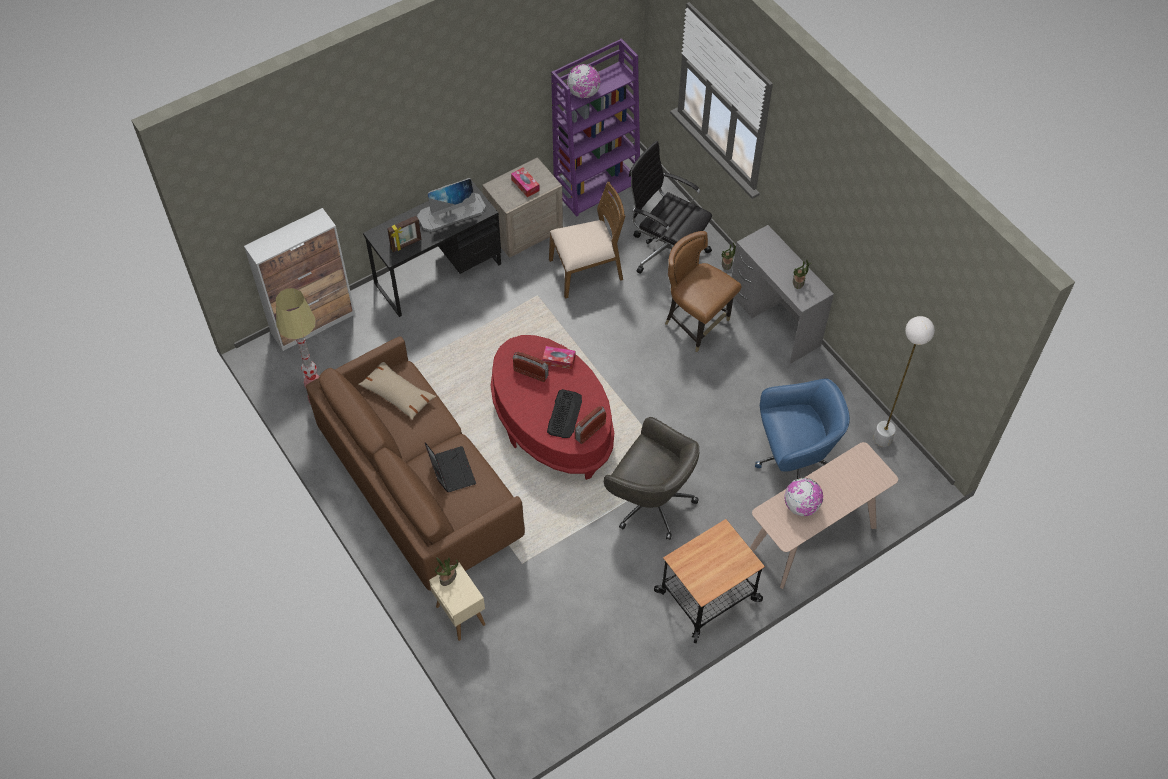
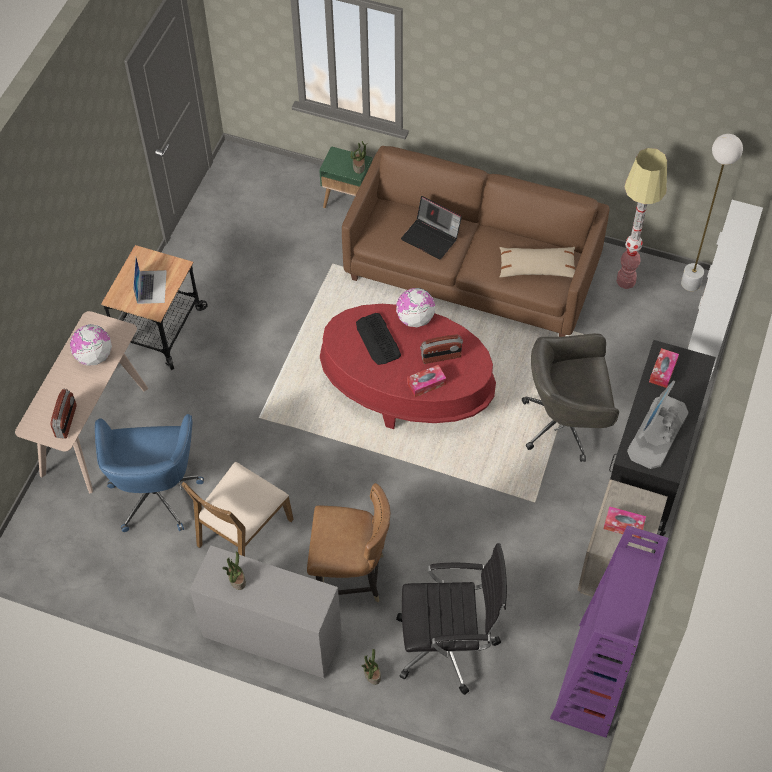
camera: 145 degrees right, 0 degrees up
(406, 244) = (663, 371): picture frame -> tissue box
(460, 615) = (348, 203): beige side table -> green side table
(584, 93) = (626, 580): globe -> globe (415, 319)
(587, 270) = (511, 563): brown chair -> brown chair (243, 532)
(590, 431) = (343, 339): radio -> radio (66, 421)
(650, 501) = (264, 374): grey office chair -> grey office chair (567, 423)
(713, 555) = (151, 286): none -> laptop
(794, 460) = (156, 492): blue office chair -> blue office chair turned 45 degrees counterclockwise
(882, 438) = (79, 570): white floor lamp -> white floor lamp (690, 283)

